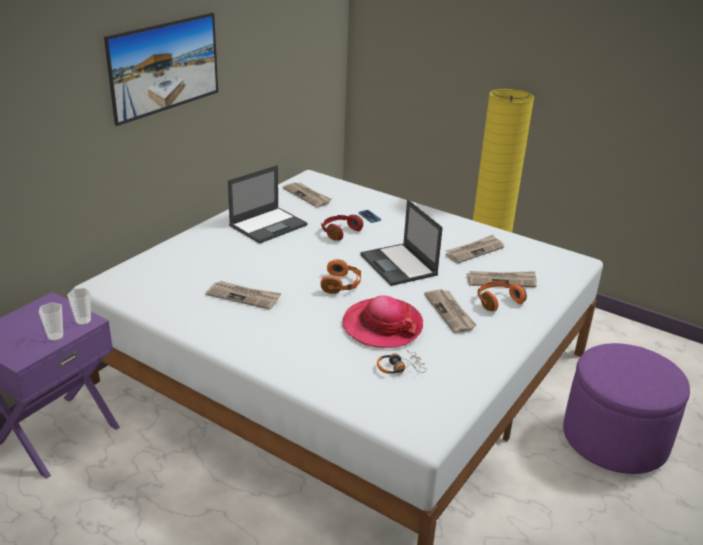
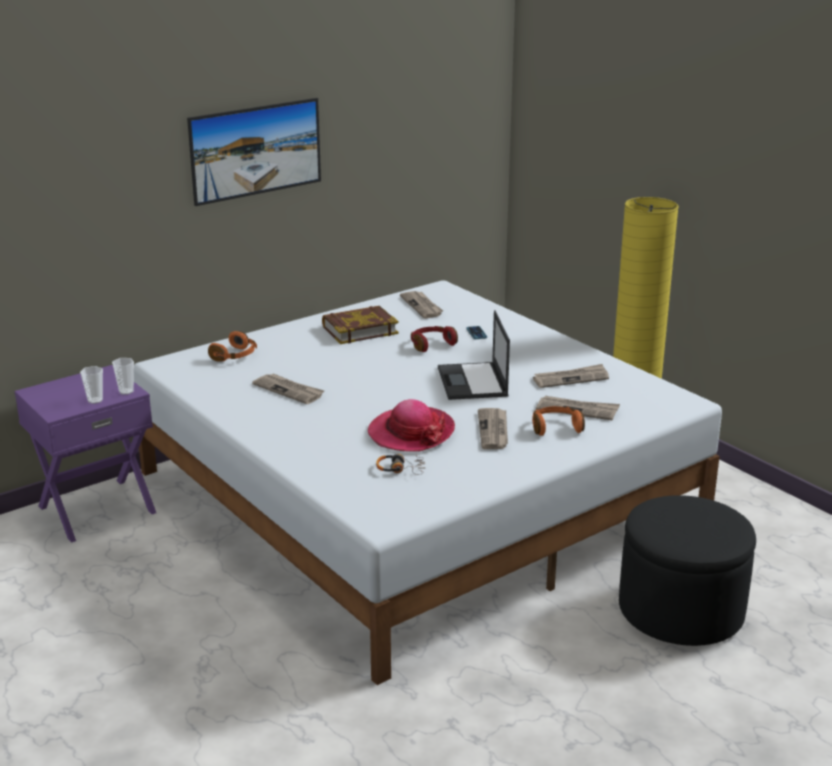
camera: 20 degrees right, 5 degrees down
(269, 225) = (359, 330): laptop -> book
(341, 285) = (396, 392): orange headphones -> orange headphones (235, 356)
(614, 439) = (680, 611): purple ottoman -> black ottoman

